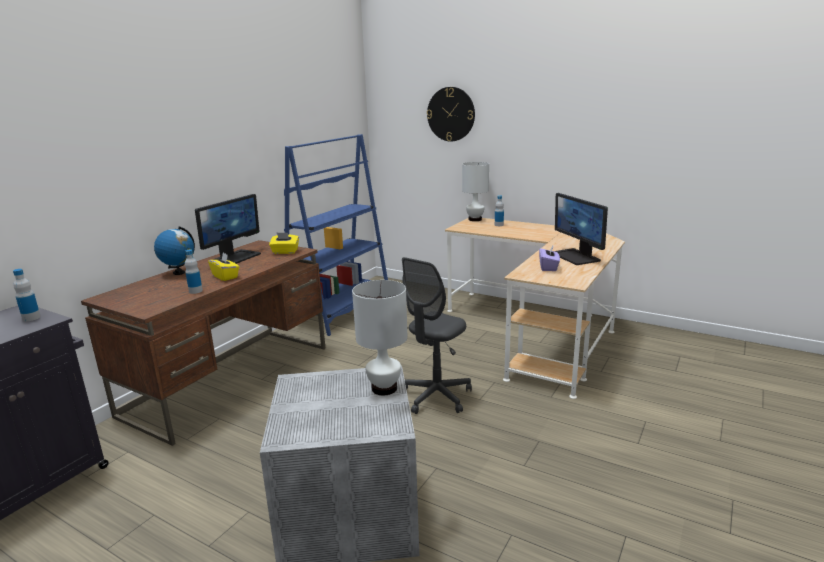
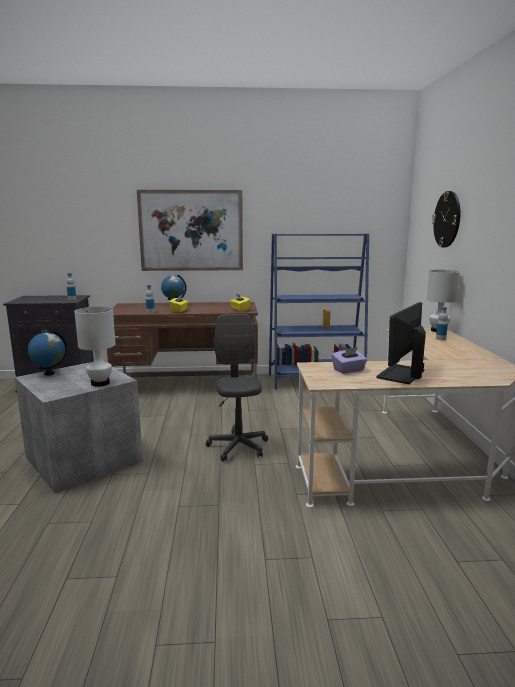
camera: 55 degrees right, 5 degrees down
(171, 156) = (191, 230): none -> picture
(235, 257) = (213, 305): monitor -> none
(287, 419) = (49, 373): none -> globe
(436, 396) = (238, 447): grey office chair -> grey office chair turned 75 degrees clockwise

